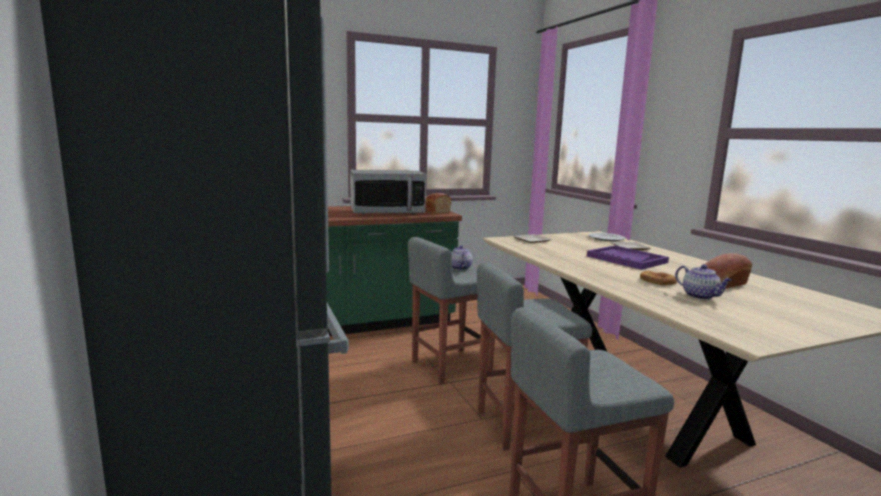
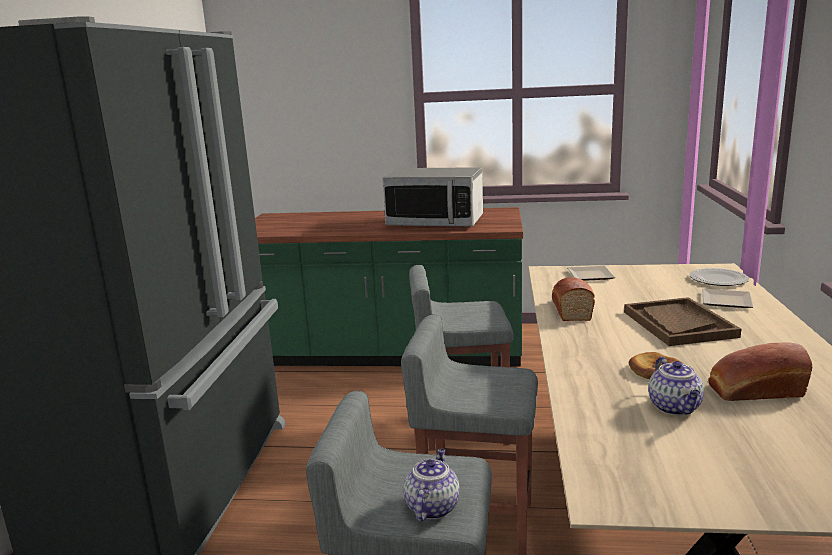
camera: 30 degrees right, 5 degrees up
(435, 211) = (498, 222): bread -> bread (570, 310)
(459, 268) = (478, 307): teapot -> teapot (432, 507)
(626, 259) = (678, 324): purple tray -> brown tray

